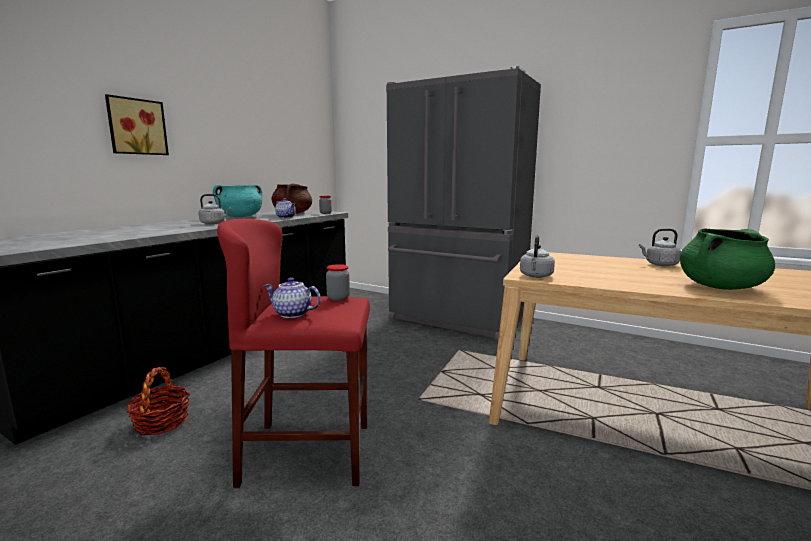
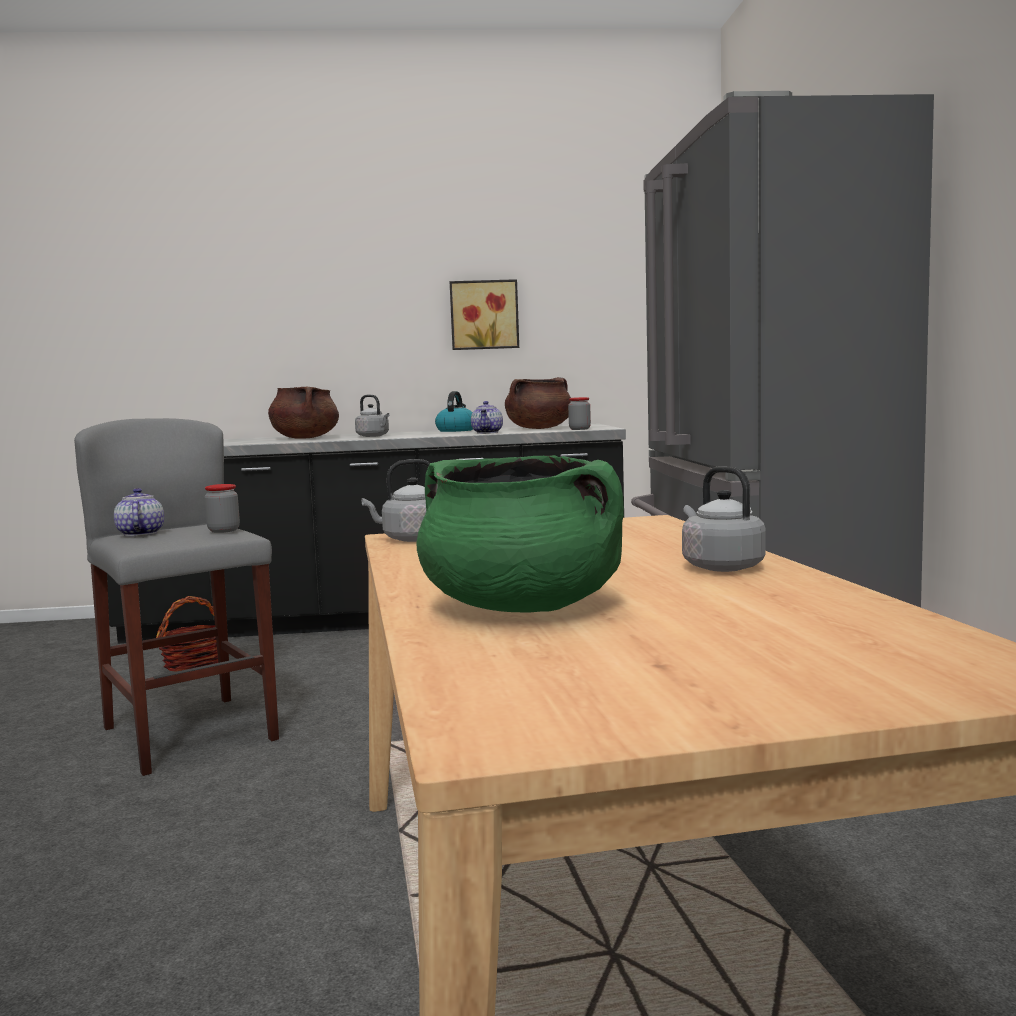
camera: 55 degrees right, 5 degrees down
(136, 127) = (335, 310): picture -> picture (484, 315)
(157, 228) = (305, 438): none -> brown cooking pot
(240, 217) = (456, 430): turquoise cooking pot -> kettle
(308, 453) = (190, 733): red stool -> grey stool

